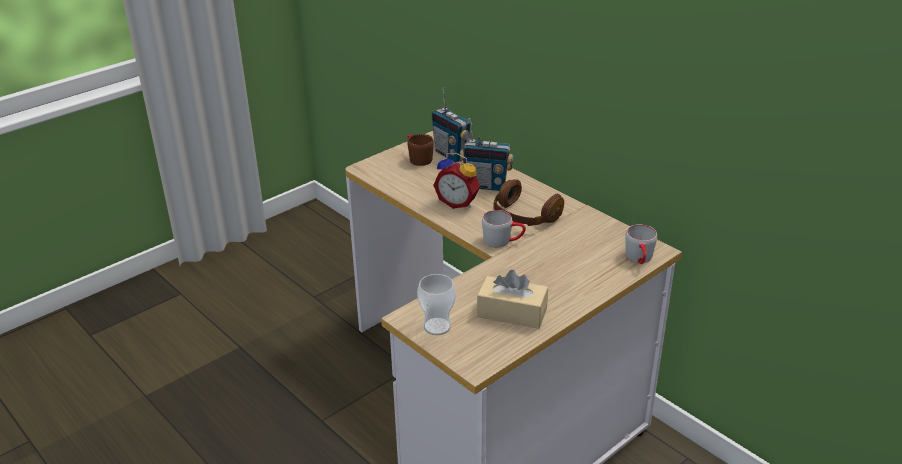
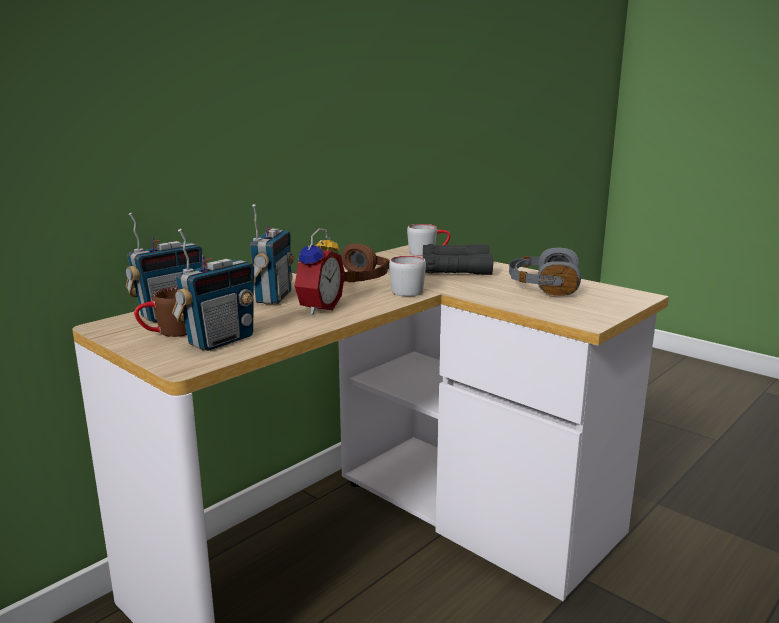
camera: 95 degrees left, 15 degrees down
(400, 174) = (220, 340): none -> radio
(437, 326) = (592, 309): cup -> none
(512, 313) = (542, 286): beige tissue box -> grey headphones
(576, 271) = (456, 268): none -> black binoculars

